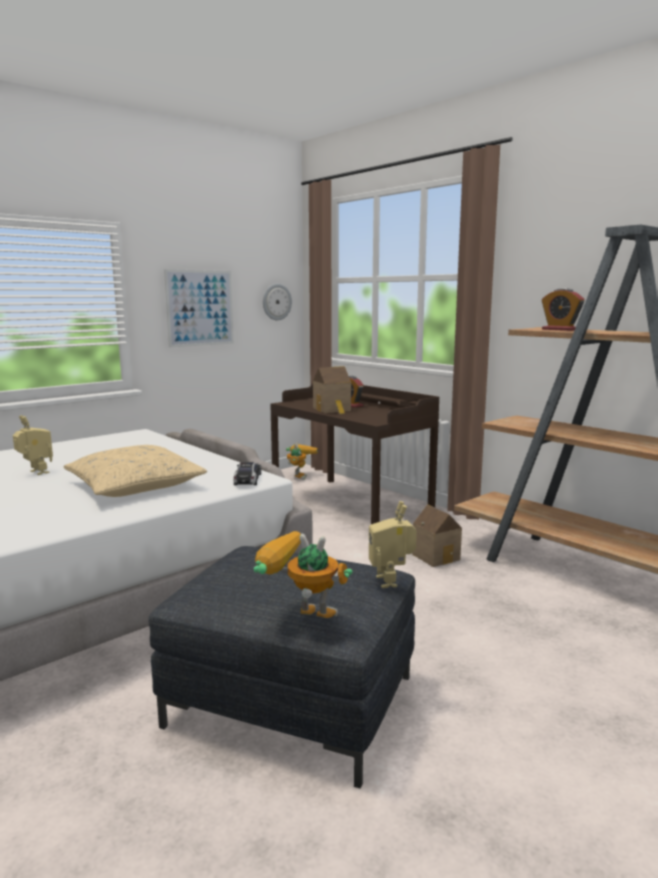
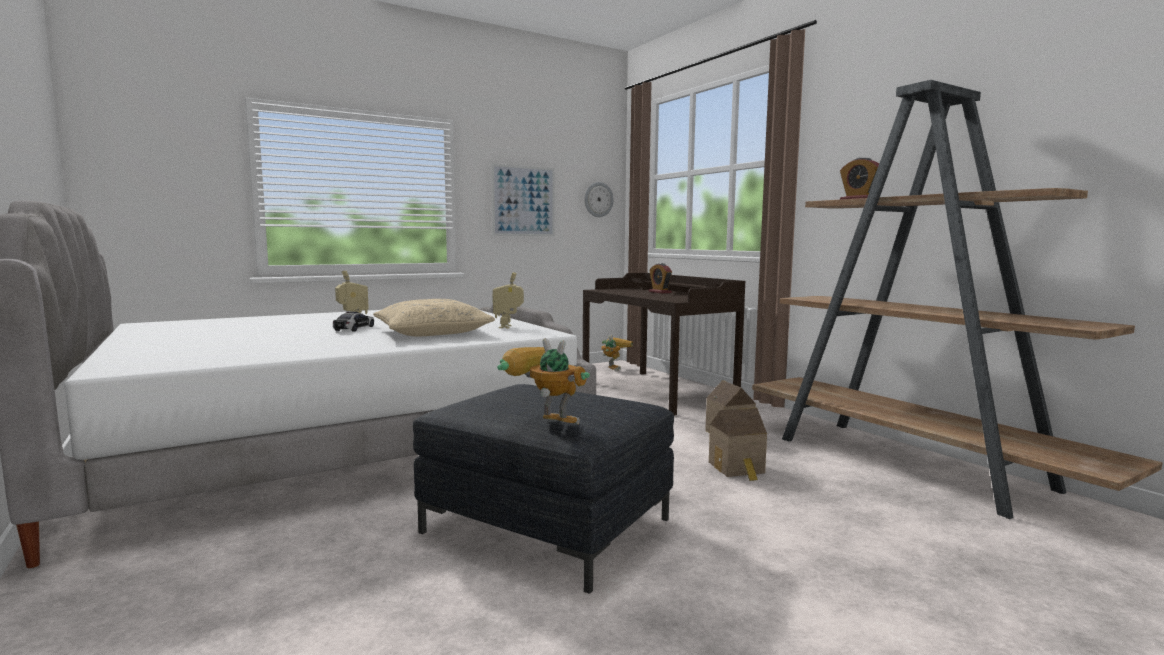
camera: 10 degrees right, 5 degrees down
(247, 480) = (535, 333): toy car -> toy car (354, 329)
(333, 410) = (640, 294): toy house -> toy house (738, 468)
(391, 581) = (644, 409): toy robot -> toy robot (508, 327)

